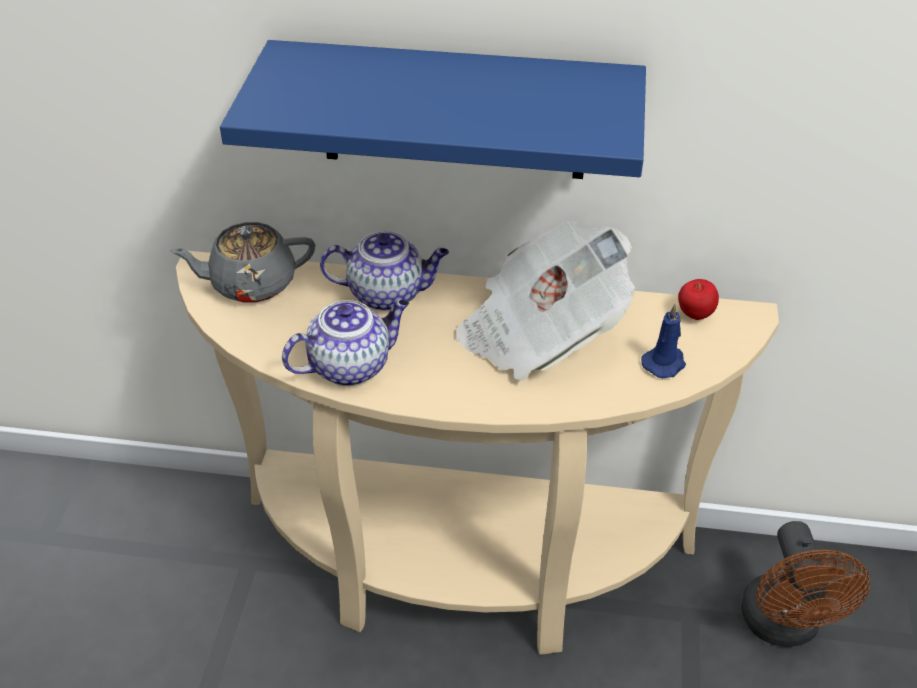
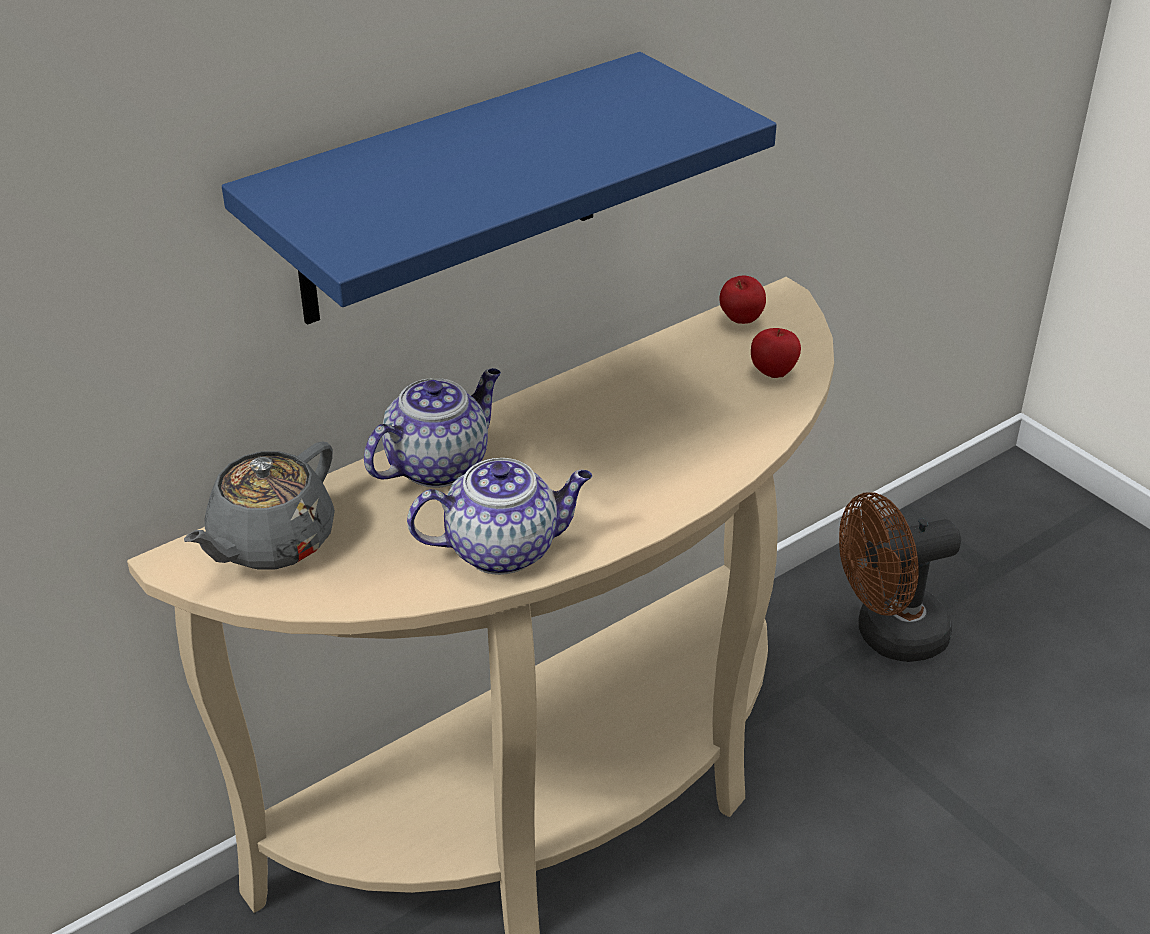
camera: 45 degrees left, 5 degrees down
(351, 365) = (504, 549): teapot -> teapot turned 60 degrees clockwise
(540, 332) = (635, 411): newspaper -> none
(664, 363) = (773, 373): blue candle -> apple
(784, 627) = (888, 636): brown fan -> brown fan turned 120 degrees clockwise

